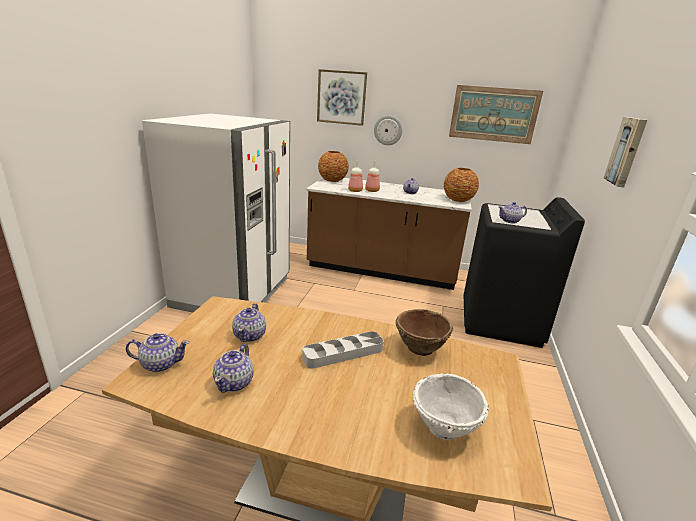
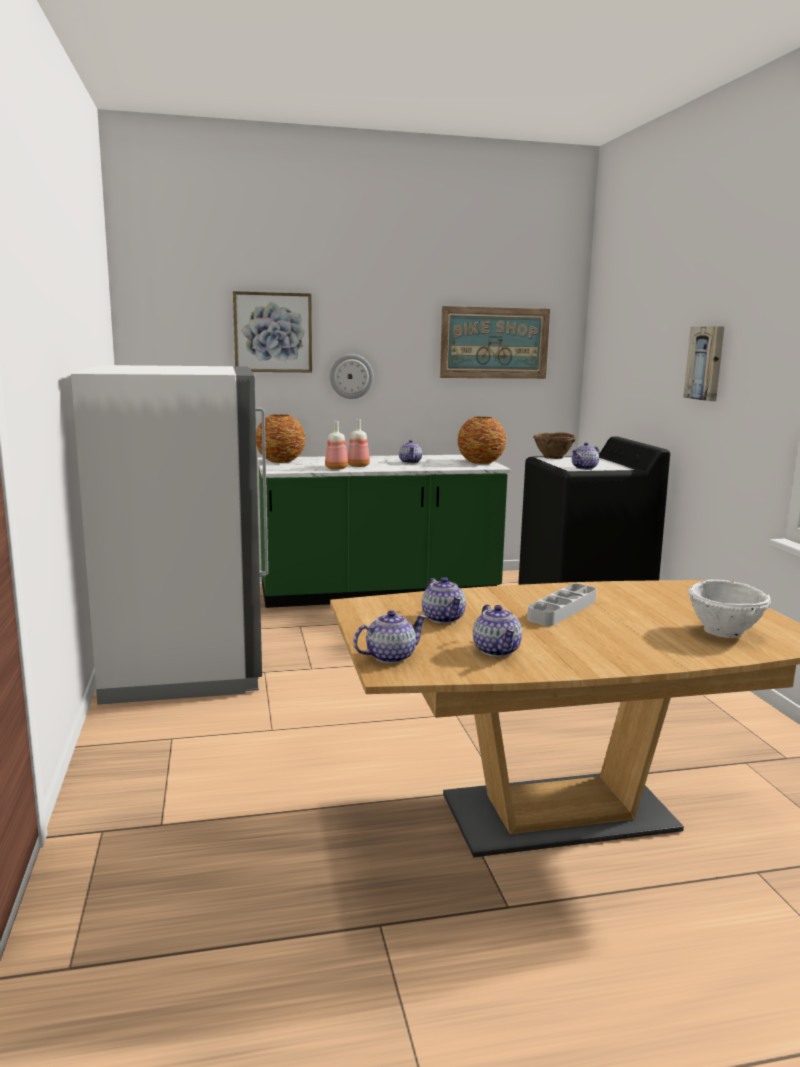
camera: 25 degrees left, 10 degrees down
(382, 270) = (379, 592): brown counter -> green counter
(420, 348) = (626, 592): brown bowl -> brown bowl (553, 457)

